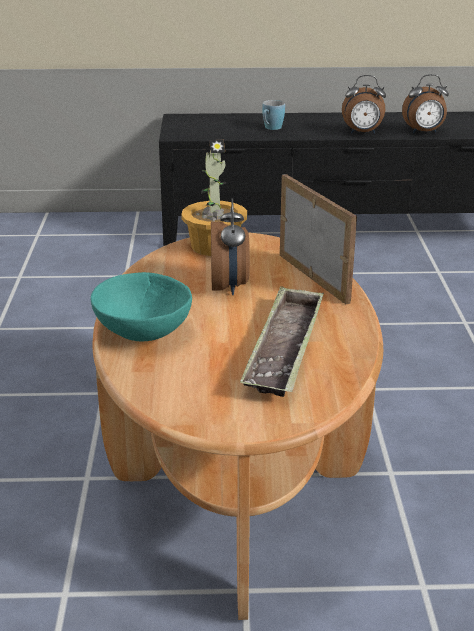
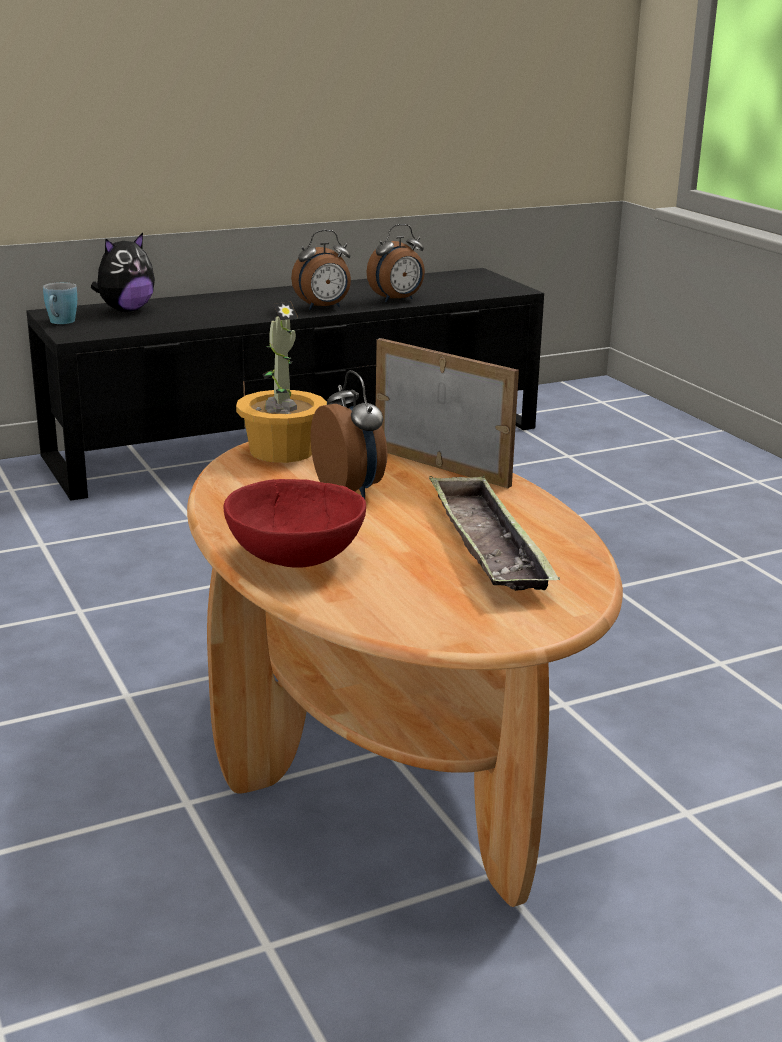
camera: 25 degrees left, 5 degrees down
(142, 332) = (293, 558): turquoise bowl -> red bowl
(225, 120) = (126, 310): none -> plush toy
(271, 128) = (199, 313): blue mug -> blue mug (60, 322)

